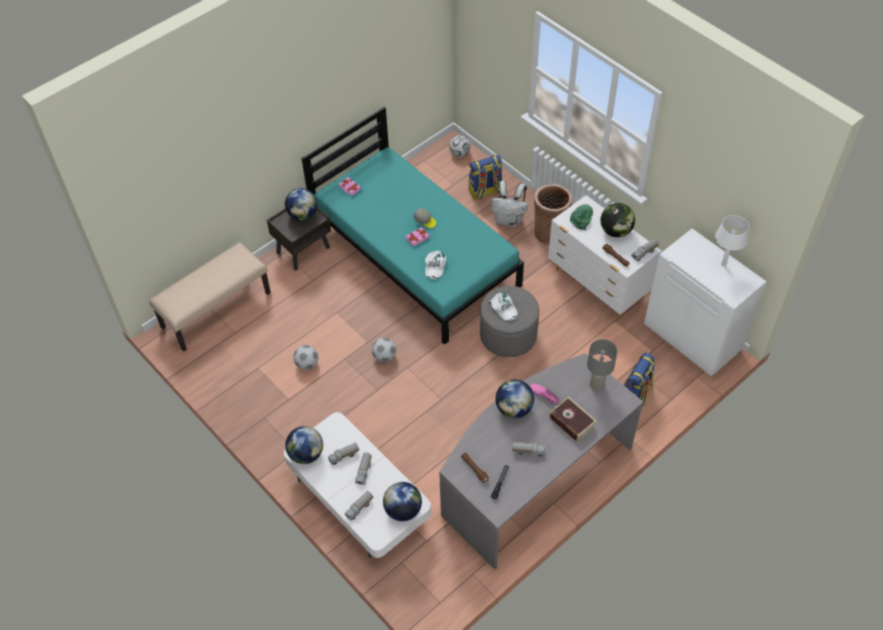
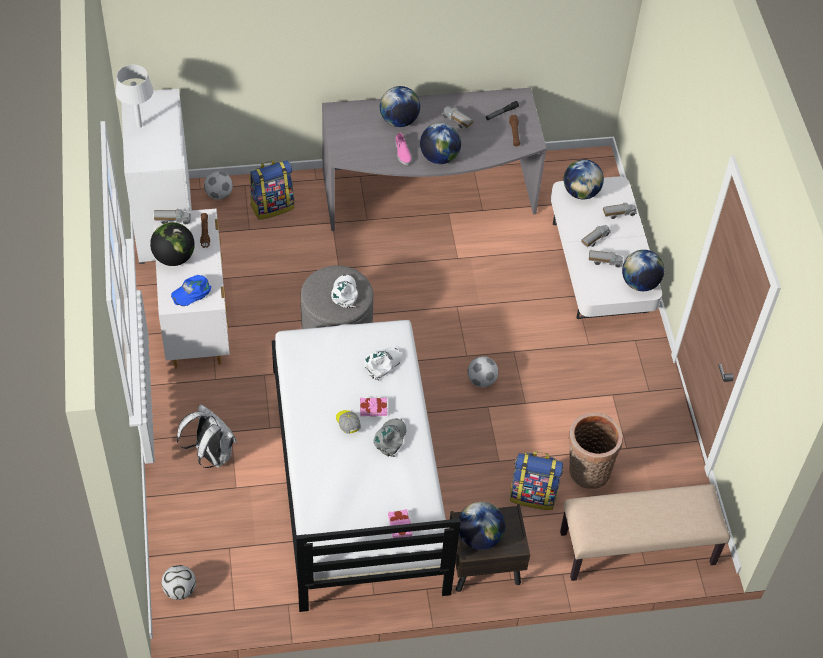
camera: 150 degrees left, 0 degrees up
(307, 364) = (569, 420): football -> football (219, 194)
(393, 227) = (390, 438): none -> grey cap
(415, 255) = (357, 477): turquoise bed -> white bed
(485, 192) = (202, 511): backpack -> backpack (533, 494)
(549, 232) = (181, 411): basket -> basket (586, 473)
(572, 422) = (399, 120): book -> globe
(581, 218) = (192, 292): green cap -> blue cap
(596, 385) = (348, 135): grey table lamp -> none

